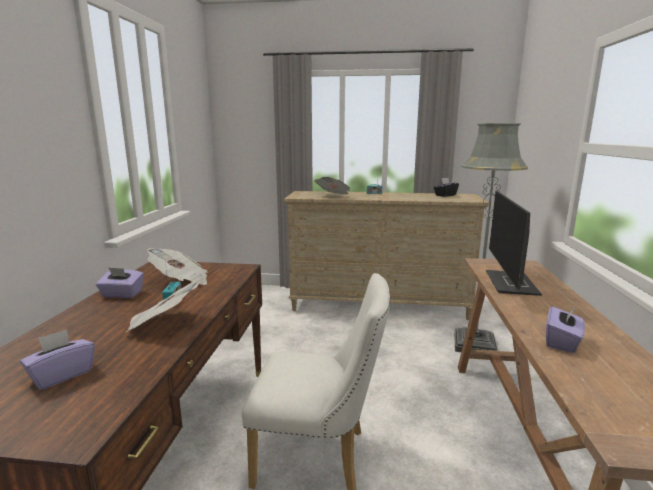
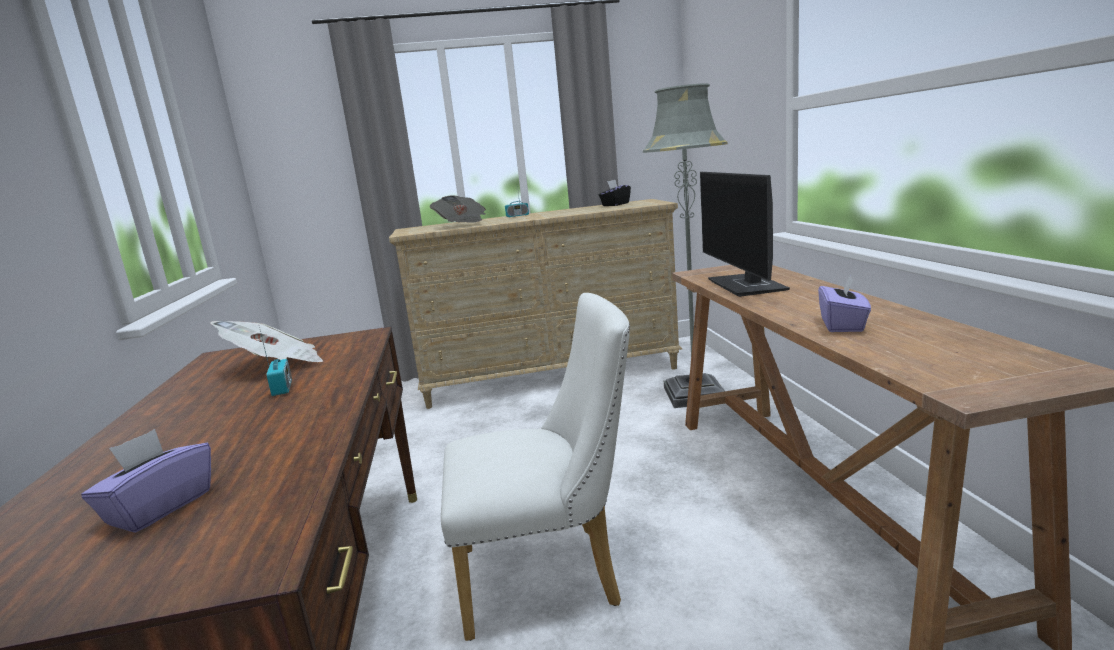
camera: 15 degrees left, 0 degrees up
(122, 294) = (185, 399): purple tissue box -> none
(163, 324) = (289, 416): newspaper -> none

